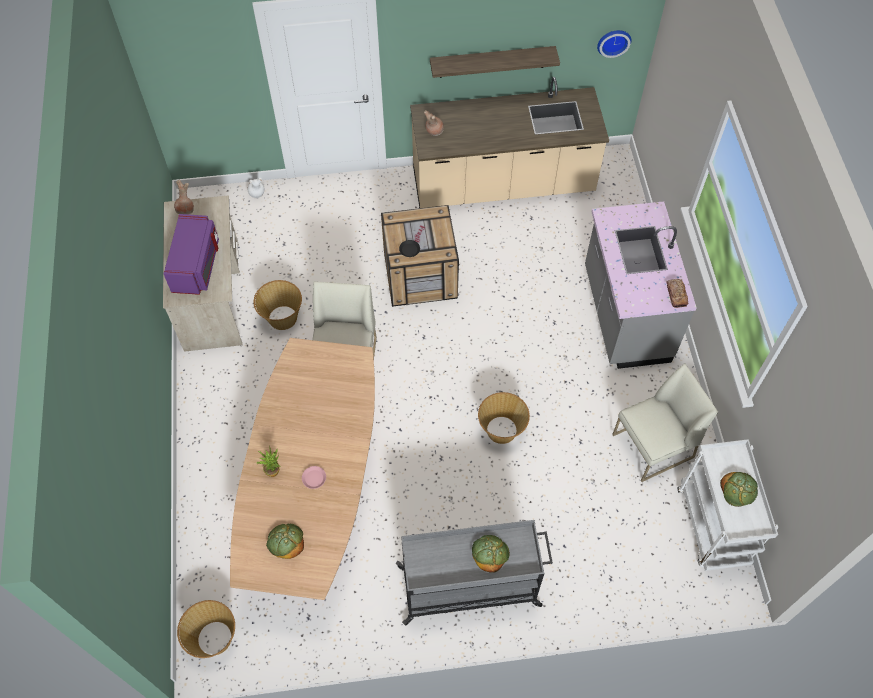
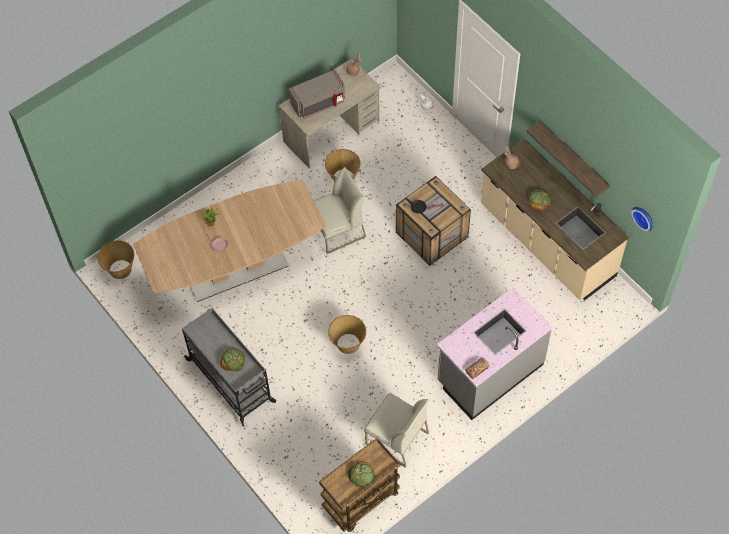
camera: 60 degrees right, 0 degrees up
(197, 265) = (318, 103): purple microwave -> grey microwave
(286, 541) = (174, 254): bread -> bread (540, 200)
(713, 526) = (361, 501): white cart -> brown cart

